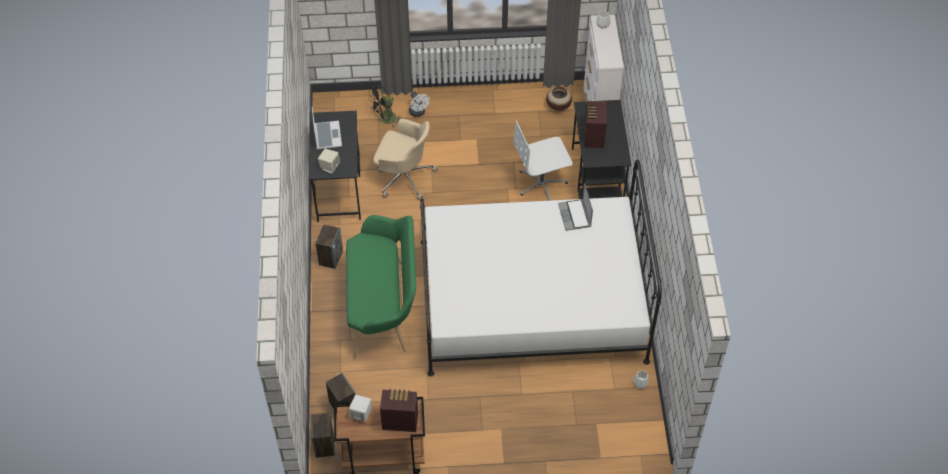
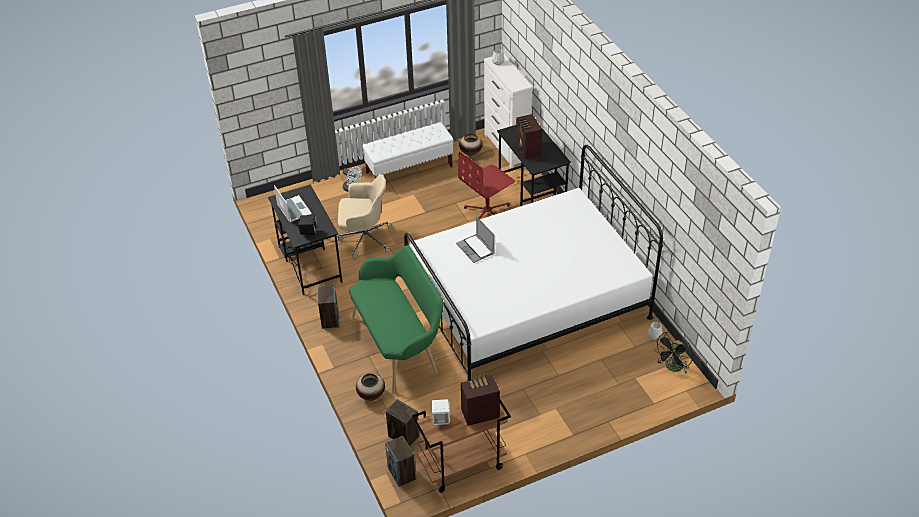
camera: 20 degrees left, 10 degrees down
(330, 167) = (308, 232): beige speaker -> black speaker
(333, 353) = (371, 395): none -> vase
(385, 120) = (325, 201): black fan -> black fan (672, 368)
(485, 108) = (409, 170): none -> white bench
(542, 183) = (487, 211): white office chair -> red office chair
(575, 216) = (543, 213): laptop -> laptop (476, 249)

